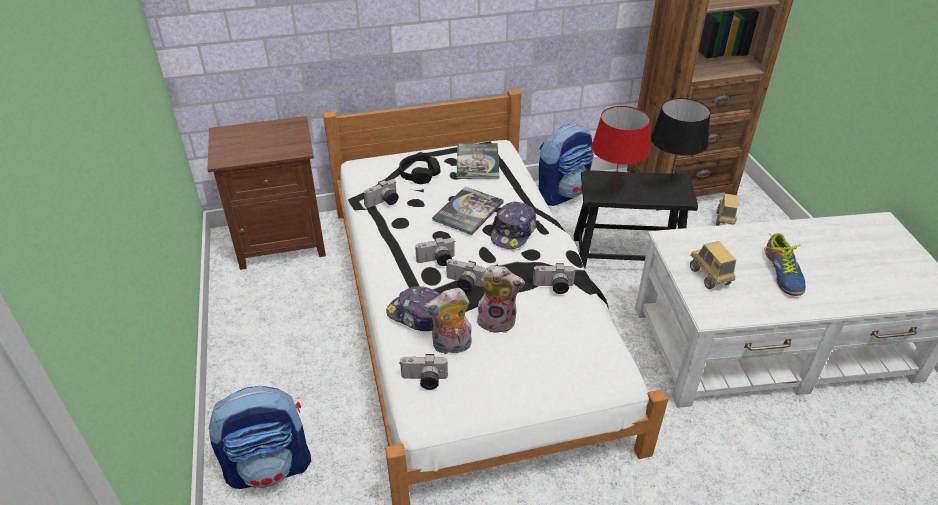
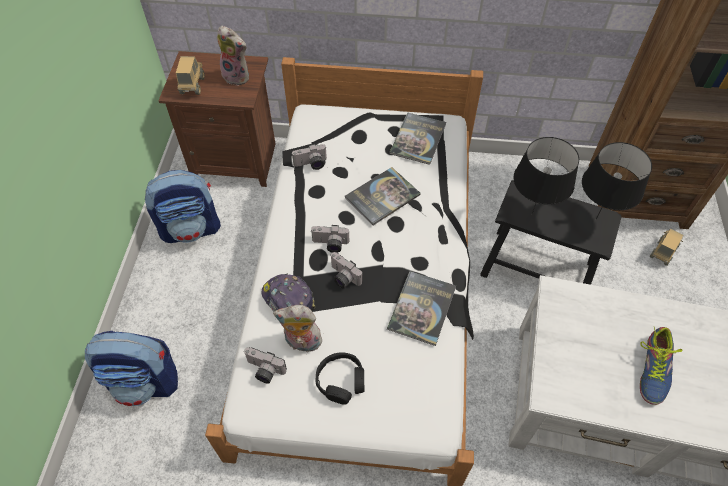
camera: 20 degrees right, 15 degrees up
(419, 174) = (357, 139): black headphones -> black headphones (341, 381)
(498, 321) = (355, 328): plush toy -> plush toy (238, 76)
(513, 232) = (413, 233): cap -> none
(553, 287) = (422, 308): camera -> book
(562, 193) = (510, 175): backpack -> backpack (191, 229)
(613, 191) = (531, 214): red table lamp -> black table lamp
(709, 277) = (573, 350): toy truck -> toy truck (192, 86)

